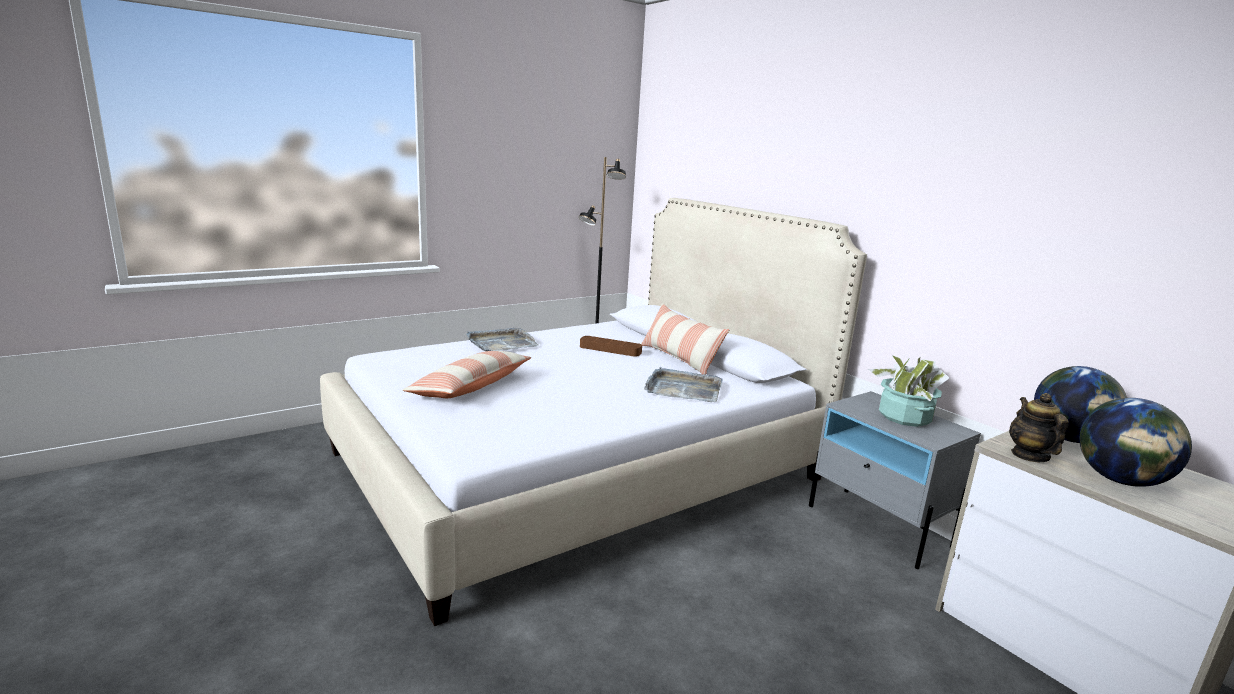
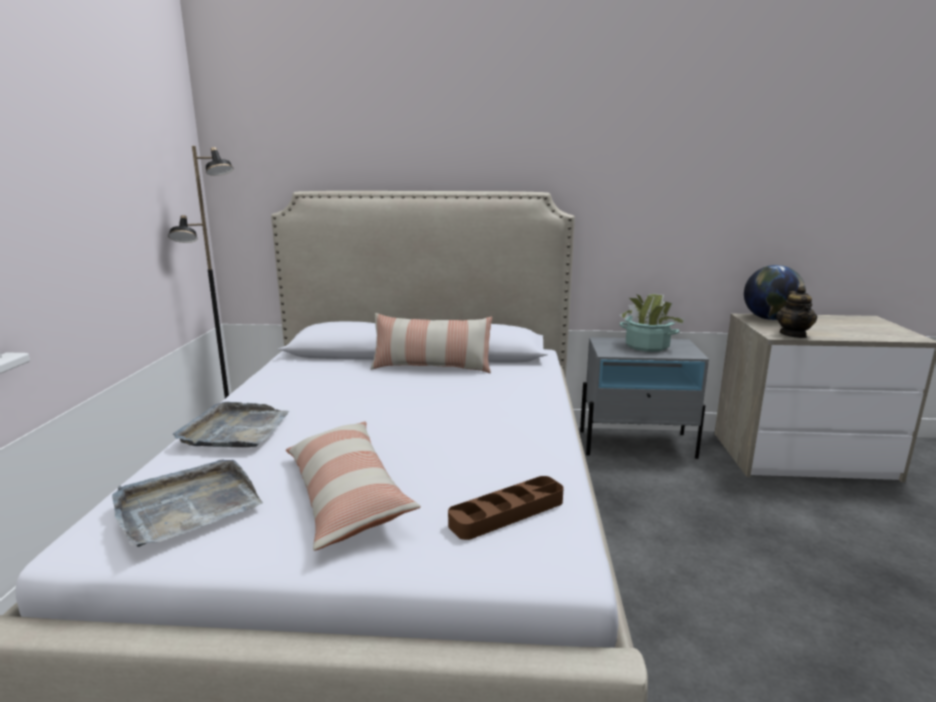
camera: 50 degrees left, 0 degrees up
(610, 349) = (359, 384): brown tray -> brown tray (507, 513)
(683, 389) = (507, 390): grey tray -> grey tray (187, 506)
(1029, 455) = (793, 334): teapot -> teapot turned 120 degrees counterclockwise
(1121, 481) = (838, 331): globe -> none

